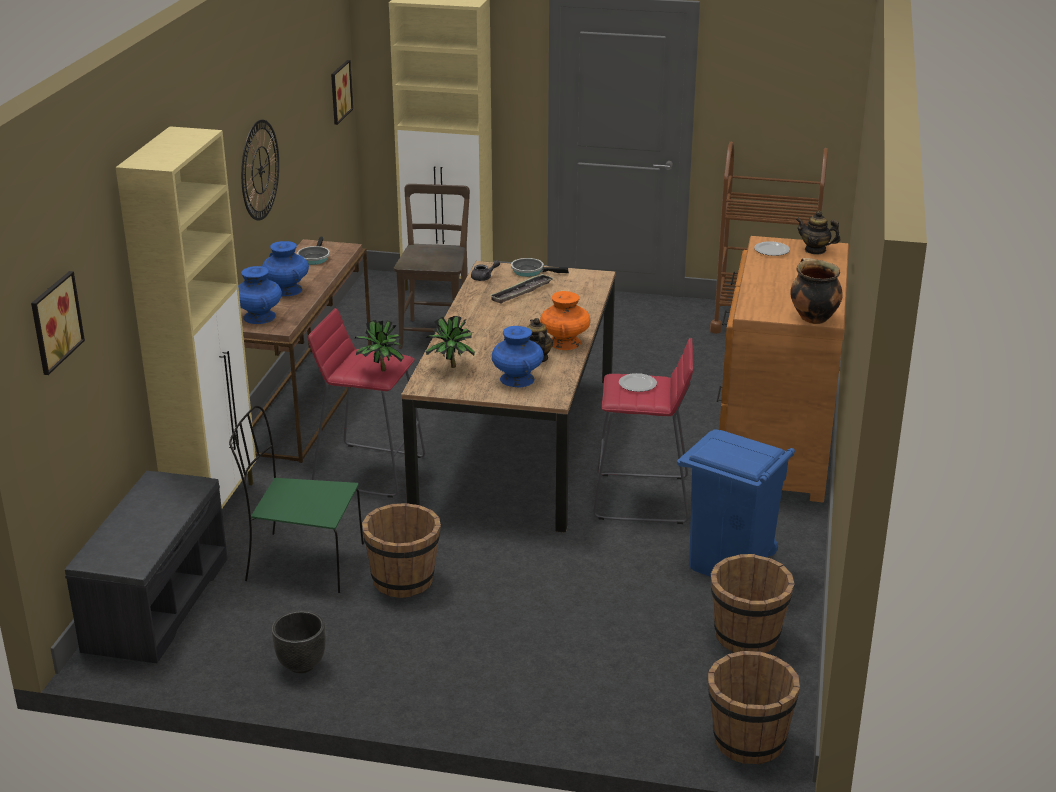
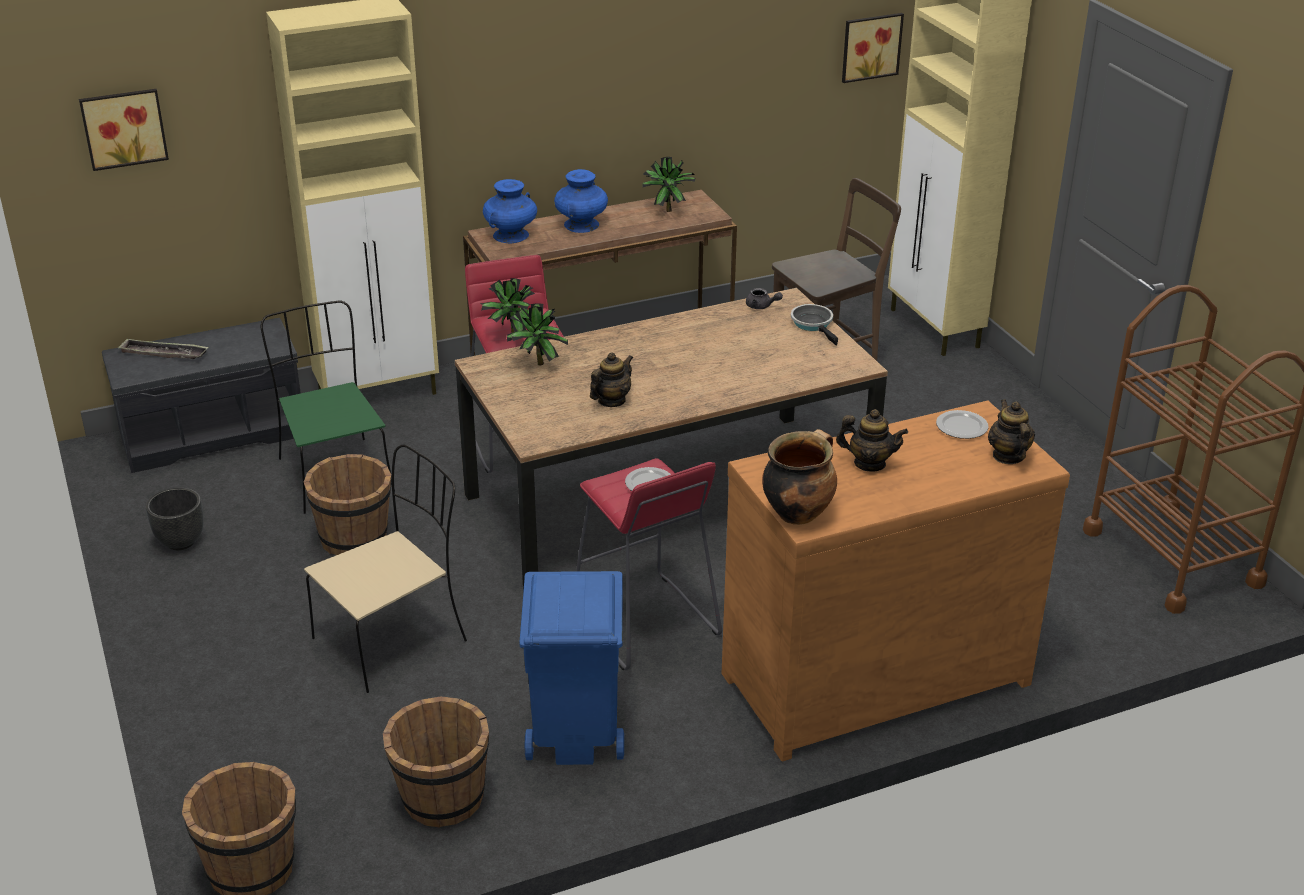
camera: 55 degrees right, 5 degrees up
(260, 170) = (620, 89): wall clock -> none
(314, 258) = (667, 210): frying pan -> potted plant
(517, 379) = (554, 406): blue vase -> none
(521, 292) = (756, 338): tray -> tray (164, 354)
(549, 601) = (393, 638): none -> beige chair
(564, 342) = (669, 403): orange vase -> none
(782, 284) = (869, 463): none -> teapot

